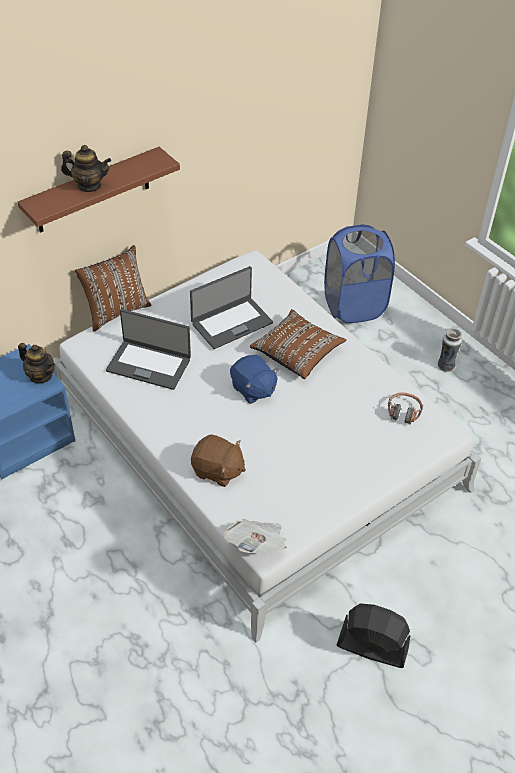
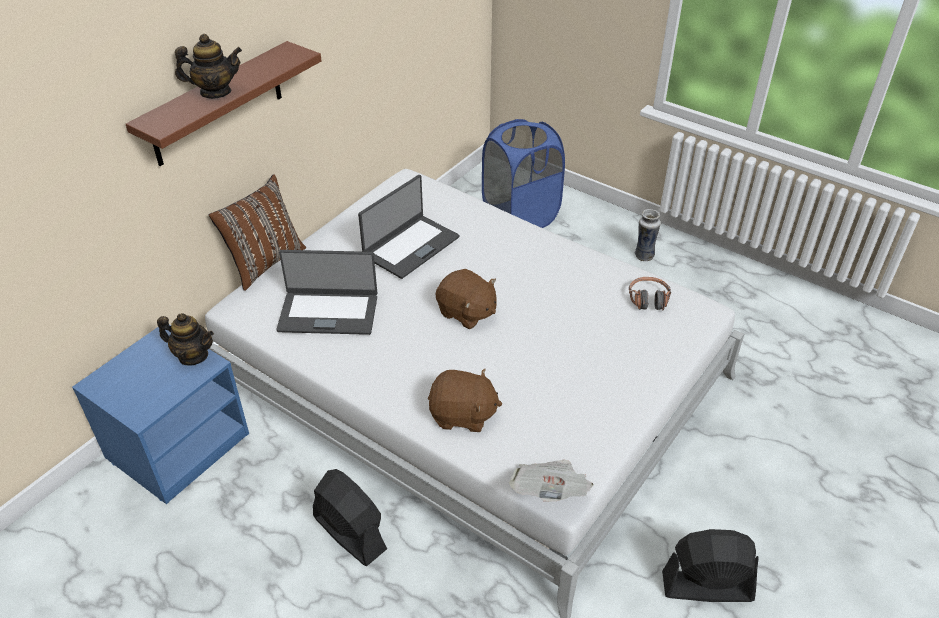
camera: 15 degrees left, 5 degrees down
(123, 535) = (349, 532): none -> black fan
(253, 389) = (466, 313): blue plush toy -> brown plush toy
(297, 353) = (500, 263): brown pillow -> none

